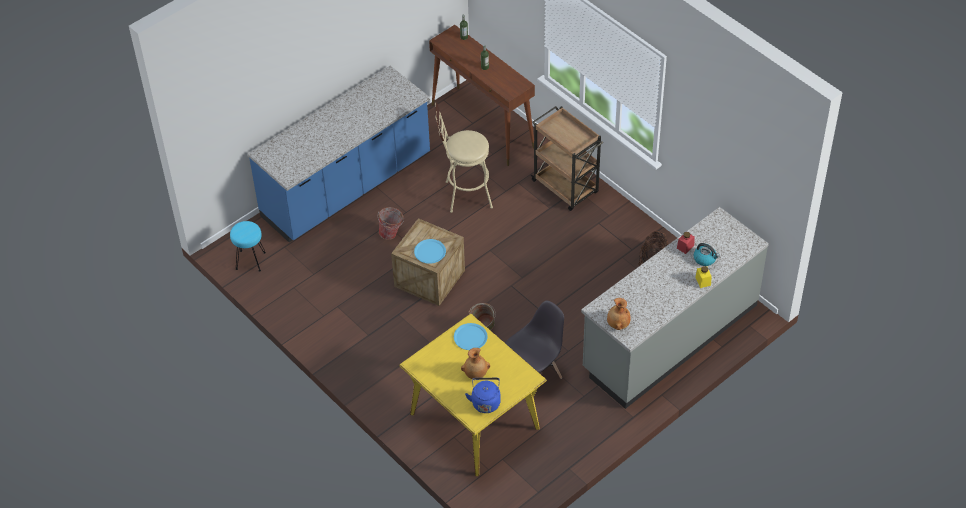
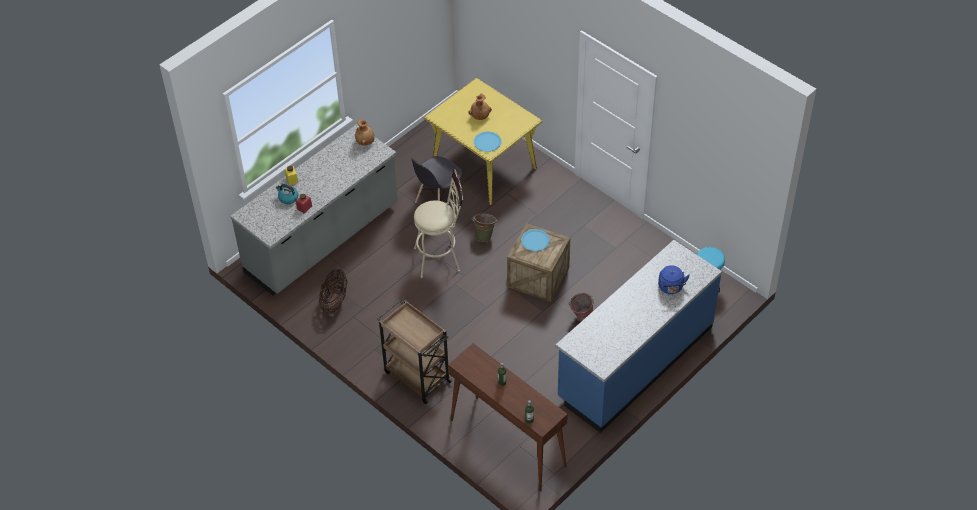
camera: 175 degrees right, 0 degrees up
(464, 195) = (517, 361): beige stool -> beige stool (441, 258)
(485, 402) = (470, 97): blue kettle -> blue kettle (671, 288)

